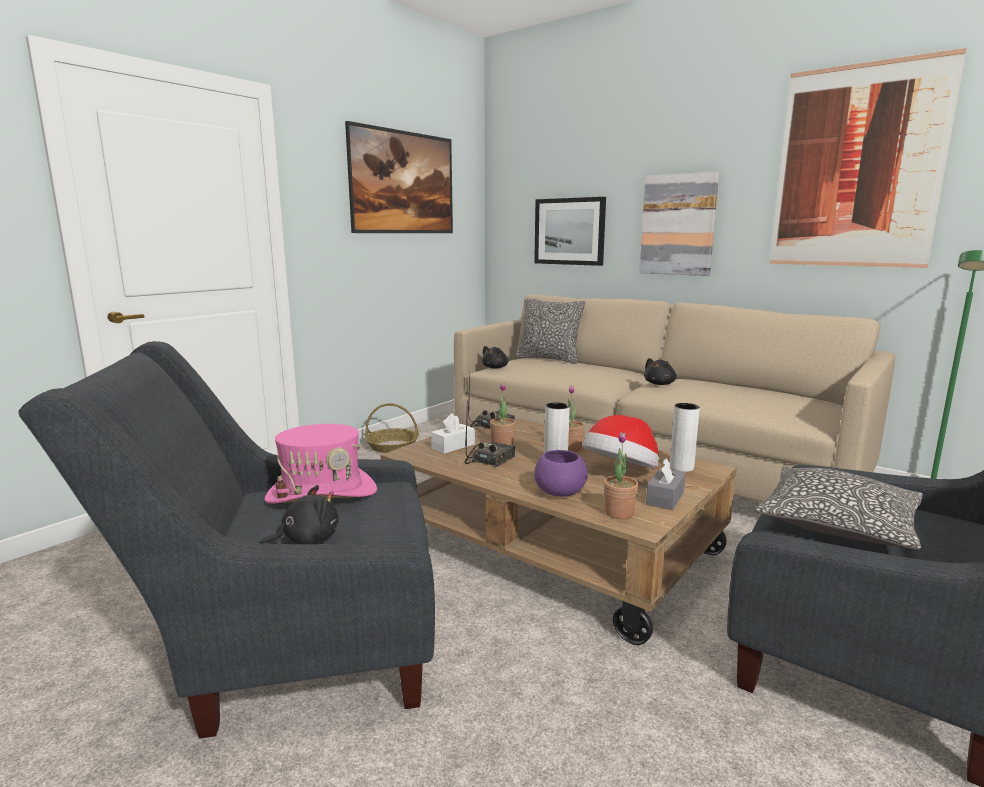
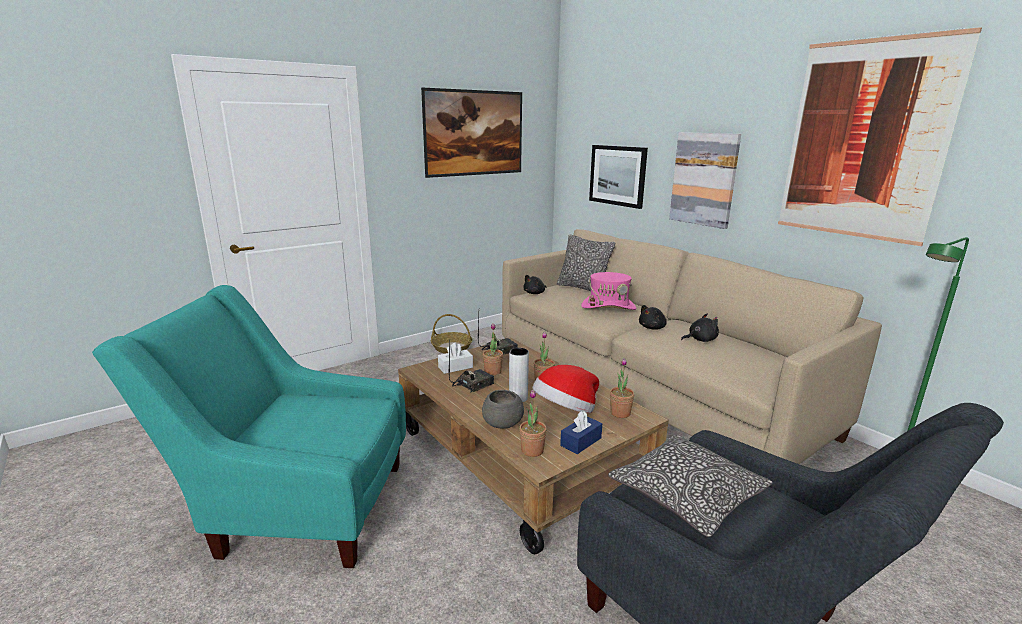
camera: 15 degrees right, 5 degrees up
(289, 647) = (296, 506): grey armchair -> turquoise armchair
(306, 540) = (288, 442): black plush toy -> black plush toy (700, 340)
(322, 494) = (324, 403): pink hat -> pink hat (608, 307)
(559, 492) = (502, 424): purple bowl -> grey bowl
(665, 498) = (581, 442): grey tissue box -> blue tissue box
(681, 467) = (620, 413): white vase -> potted plant

